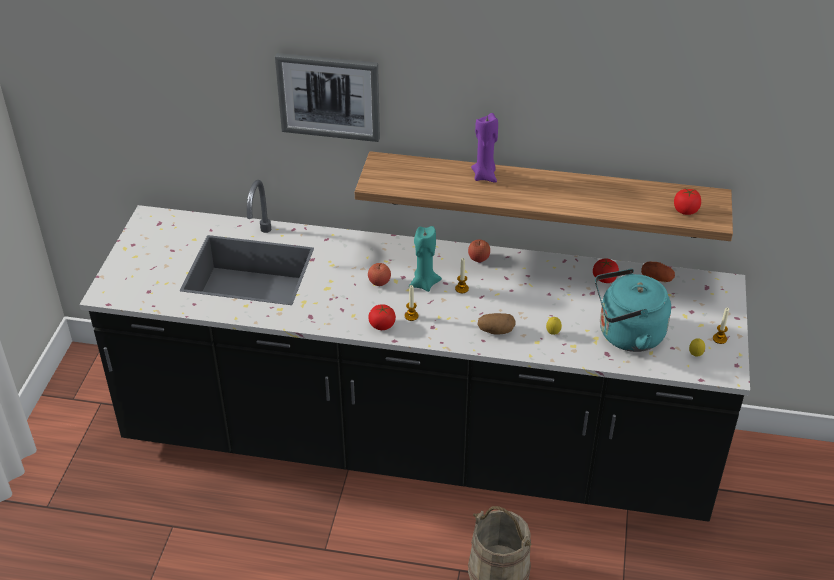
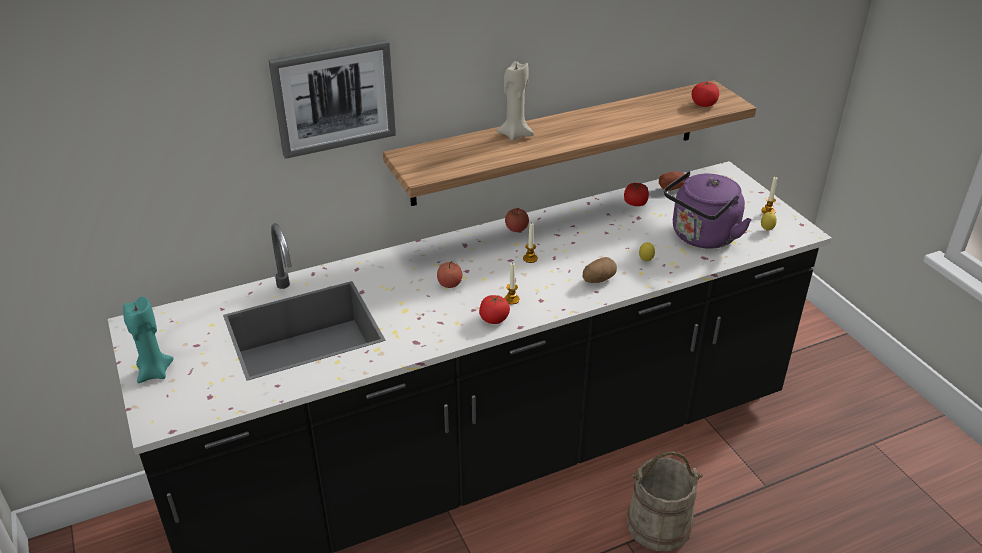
camera: 35 degrees left, 5 degrees down
(424, 284) = (492, 268): turquoise candle -> turquoise candle (154, 372)
(485, 176) = (515, 134): purple candle -> beige candle
(626, 335) = (701, 237): turquoise kettle -> purple kettle

